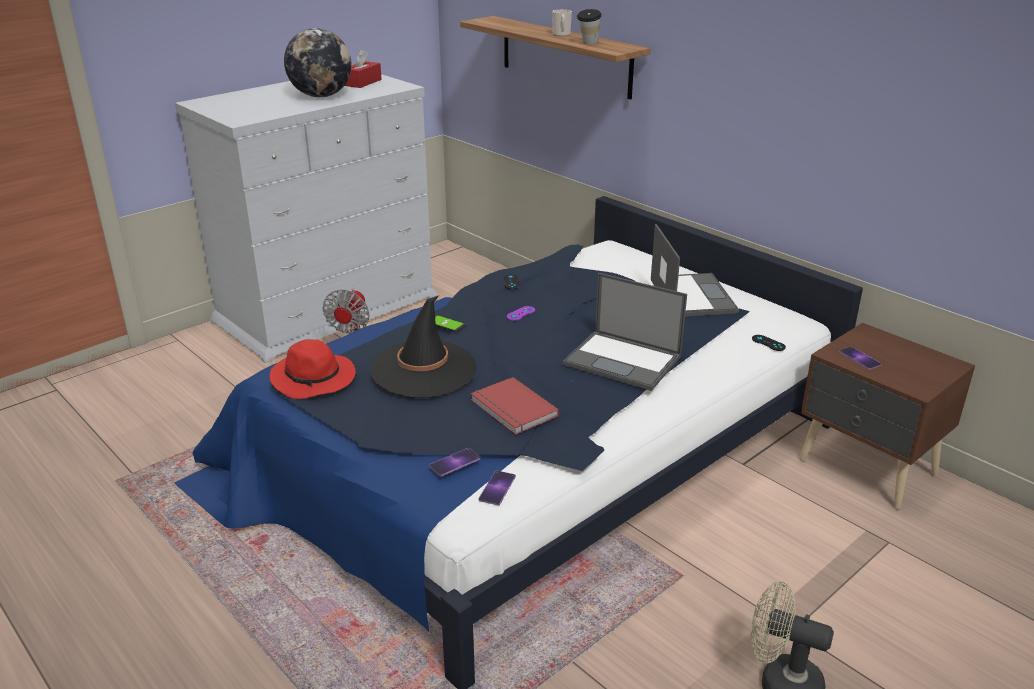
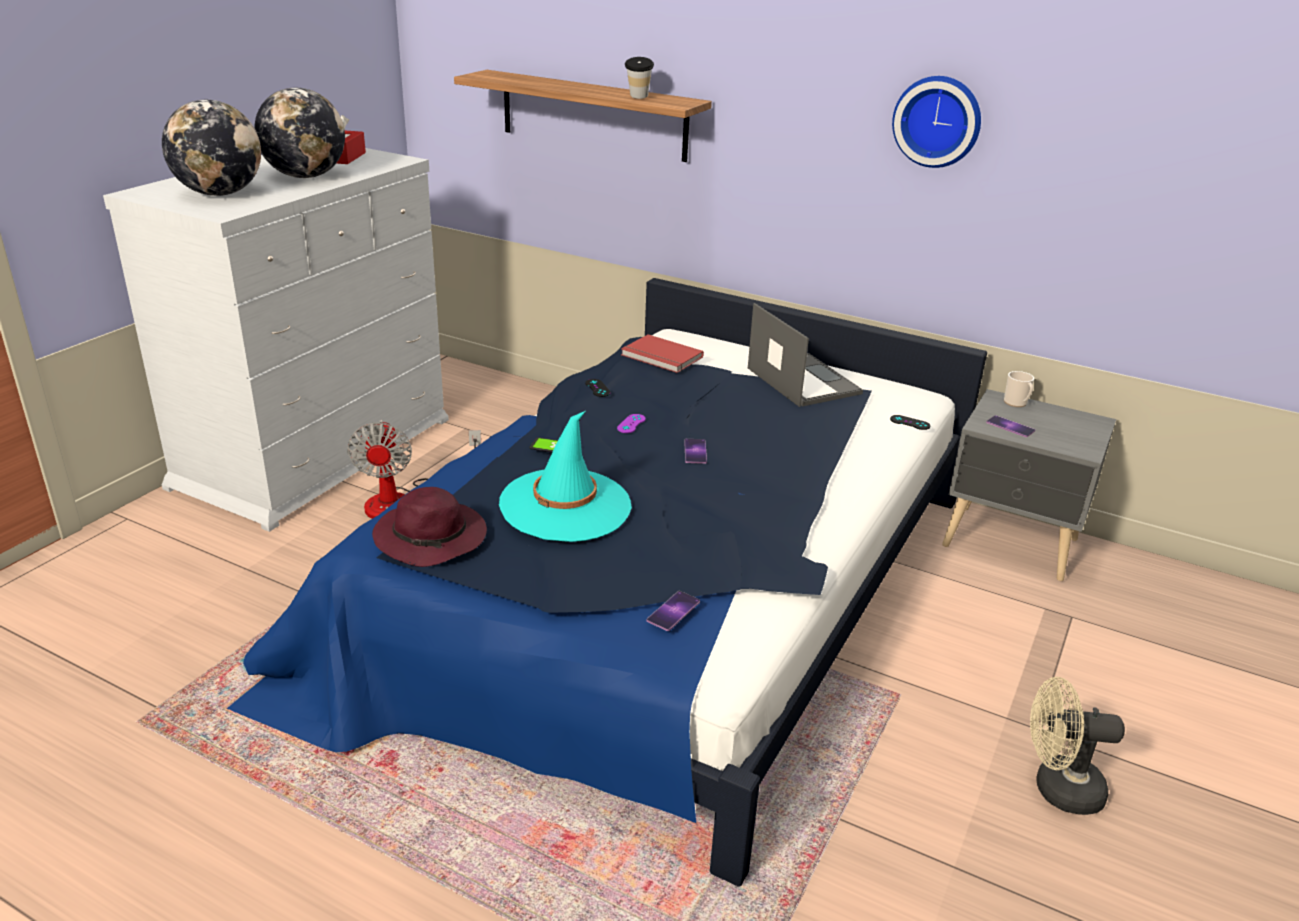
camera: 20 degrees left, 0 degrees up
(250, 106) = (219, 194): none -> globe
(314, 379) = (432, 538): red hat -> purple hat
(424, 369) = (565, 505): black hat -> turquoise hat
(497, 488) = (737, 632): phone -> phone (695, 451)
(512, 409) = (699, 537): red book -> red book (661, 357)
(561, 35) = (595, 89): mug -> mug (1017, 403)
(624, 361) = (782, 462): laptop -> none
(826, 74) = (938, 121): none -> wall clock
(867, 469) = (1011, 545): brown nightstand -> grey nightstand

